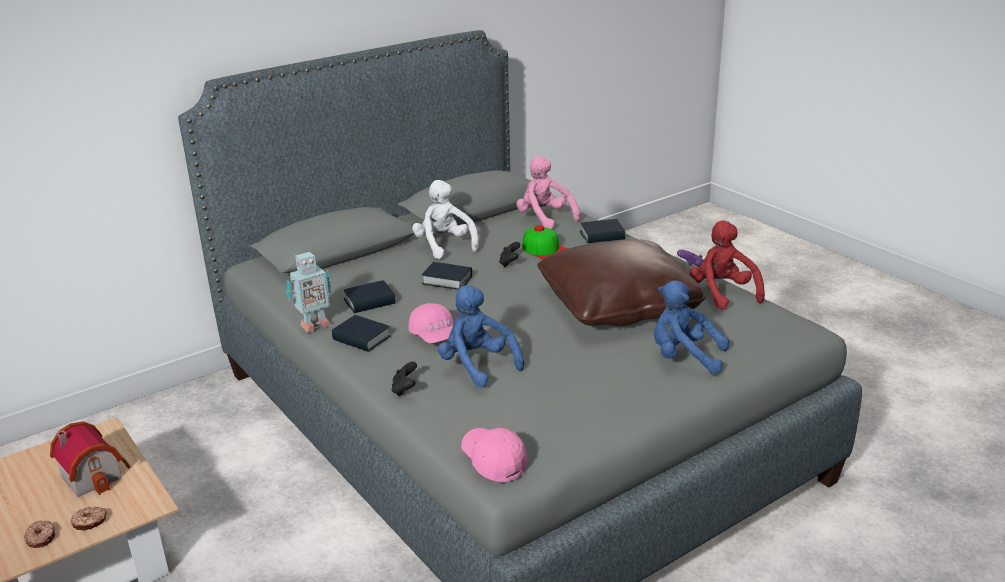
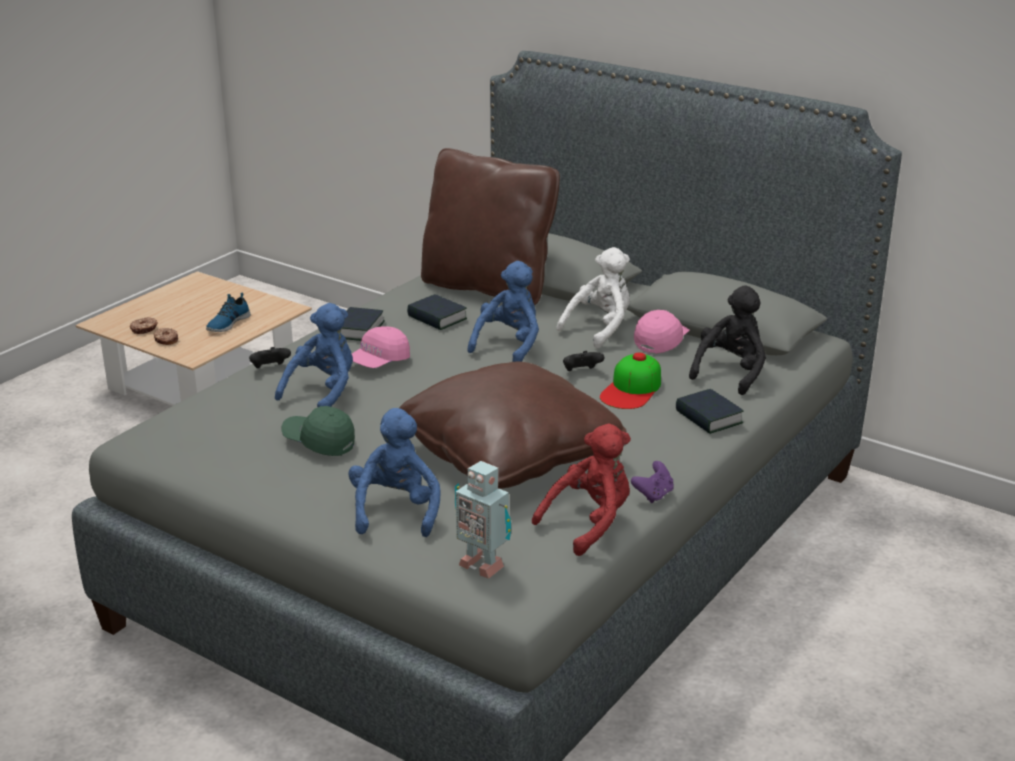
camera: 70 degrees right, 0 degrees up
(95, 474) = (227, 323): toy house -> shoe
(313, 325) = (375, 304): toy robot -> toy robot (482, 564)
(329, 273) = (488, 287): none -> brown pillow
(447, 280) = (509, 345): book -> blue plush toy
(493, 461) = (156, 431): pink cap -> pink cap (662, 340)
(544, 218) = (731, 372): pink plush toy -> black plush toy
(565, 376) = (319, 442): none -> green cap

